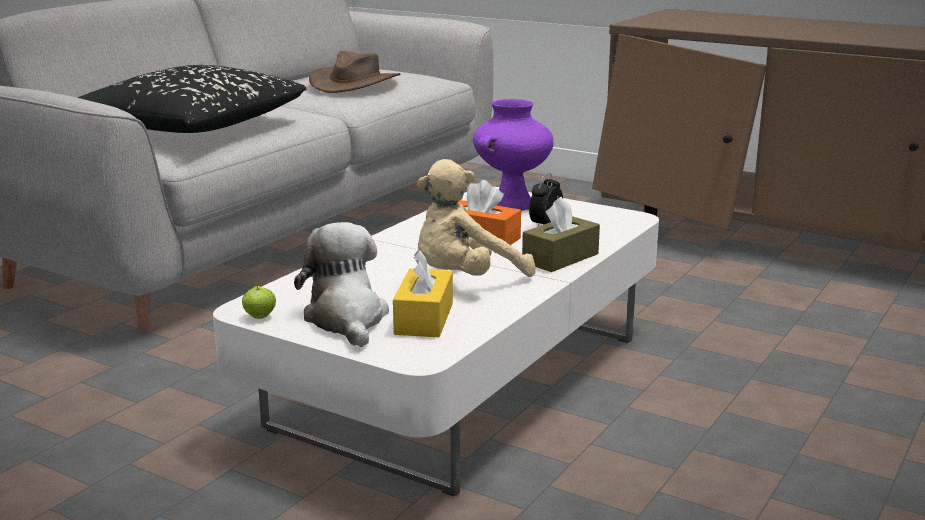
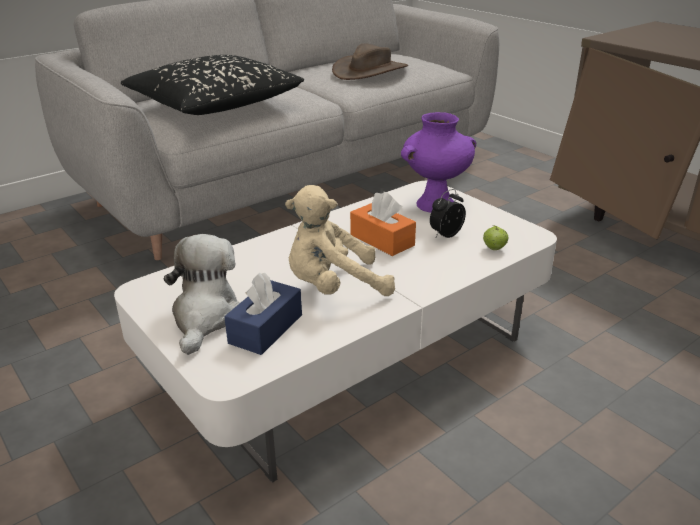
camera: 20 degrees right, 10 degrees up
(260, 317) = (144, 300): apple -> apple (494, 248)
(424, 319) = (266, 329): yellow tissue box -> blue tissue box
(560, 258) = (433, 275): brown tissue box -> none

